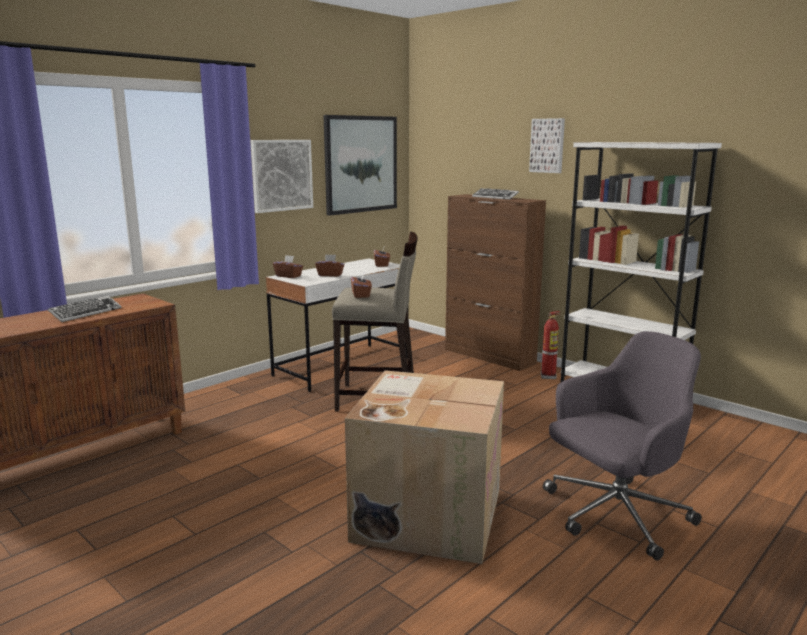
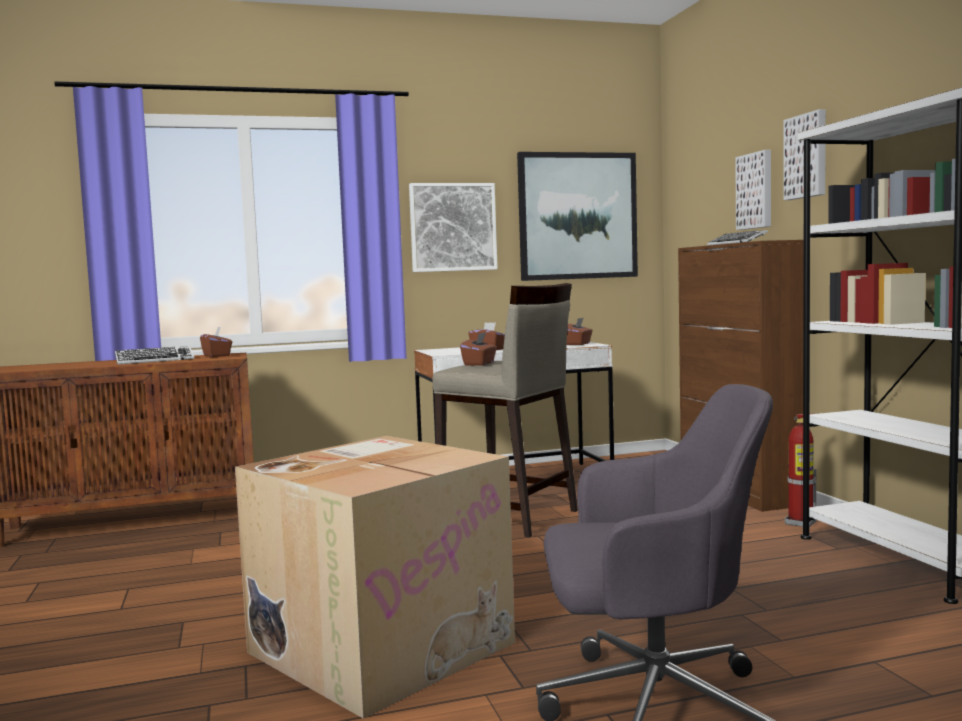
camera: 30 degrees right, 10 degrees down
(288, 276) = (439, 349): brown tissue box -> brown tissue box (217, 356)
(502, 160) = (756, 191): none -> picture

